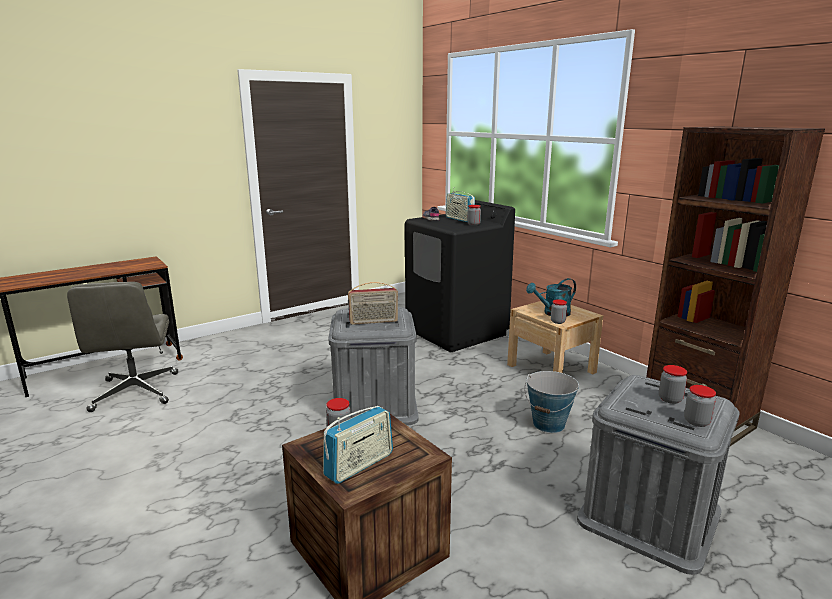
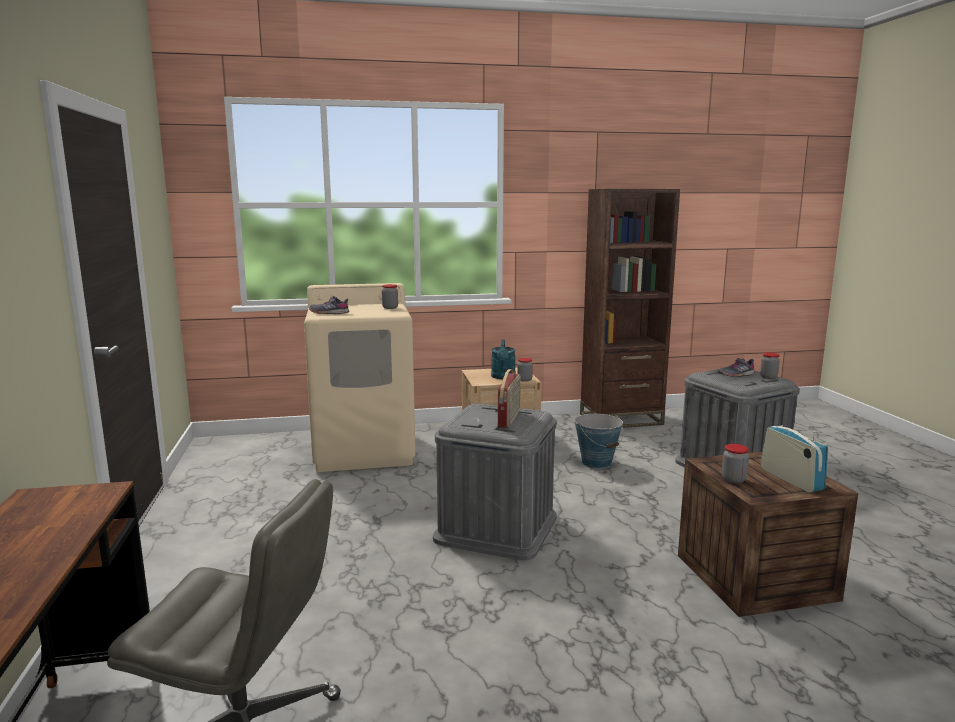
camera: 65 degrees left, 5 degrees down
(456, 332) = (364, 450): black washing machine -> beige washing machine
(460, 219) = (354, 307): radio -> none
(670, 399) = (736, 375): jar -> grey shoe

